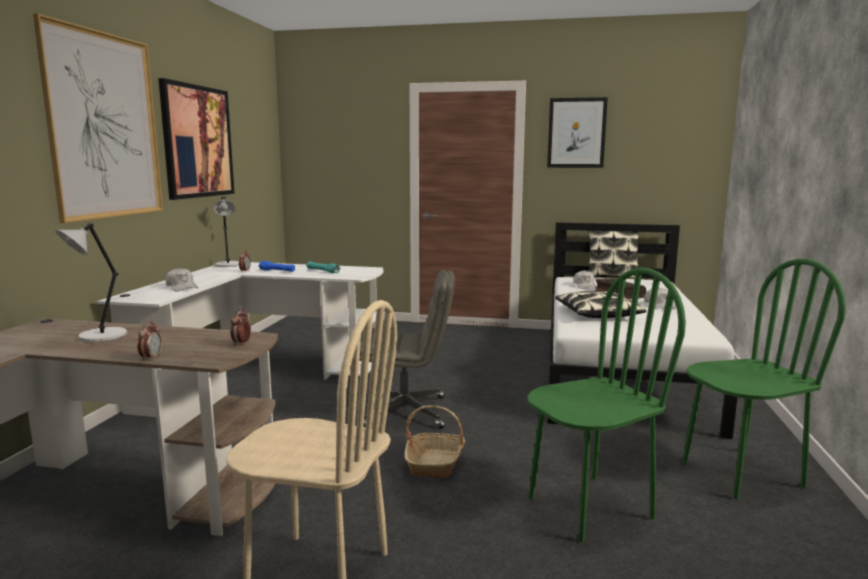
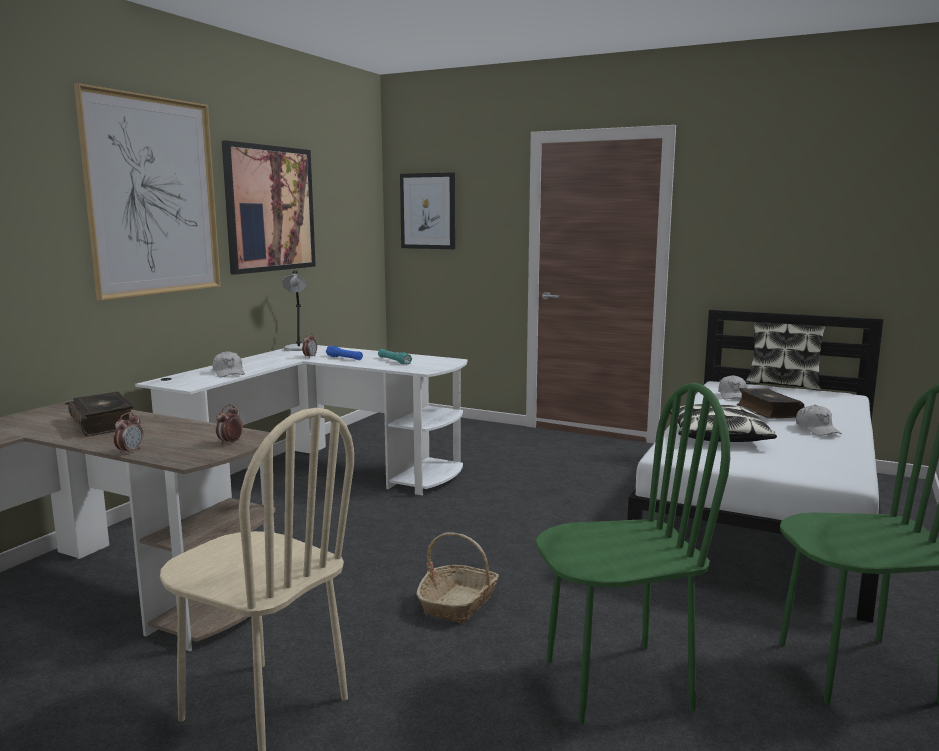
camera: 15 degrees right, 0 degrees up
(100, 336) = (104, 424): grey table lamp -> book
(406, 412) = (459, 537): grey office chair -> none
(576, 133) = (741, 192): picture -> picture (428, 211)

